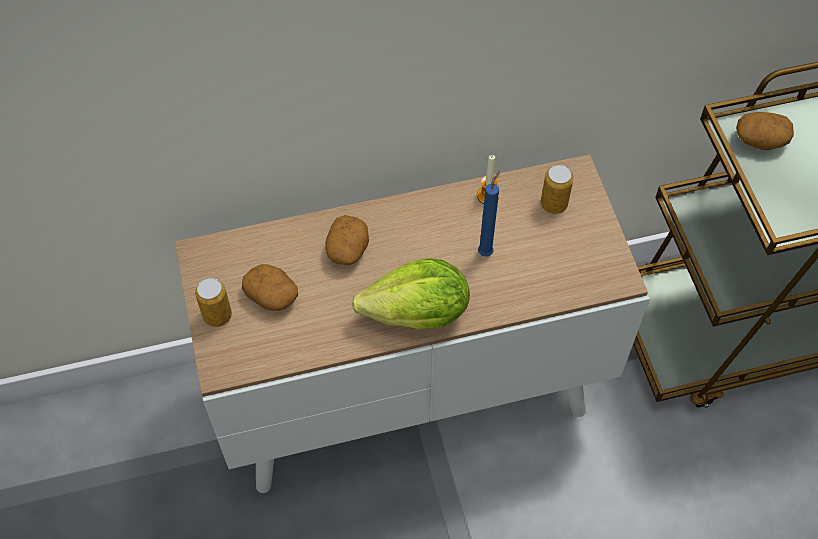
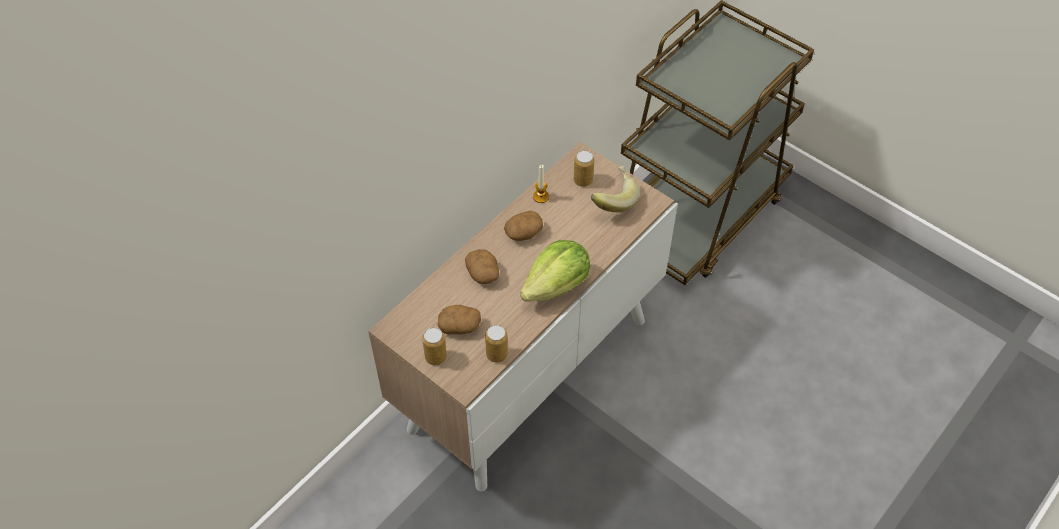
camera: 35 degrees left, 5 degrees down
(284, 354) = (497, 354): none -> can
(486, 251) = (566, 228): blue candle -> none
(571, 246) = (612, 199): none -> banana
(760, 140) = (677, 80): potato -> potato (523, 233)

